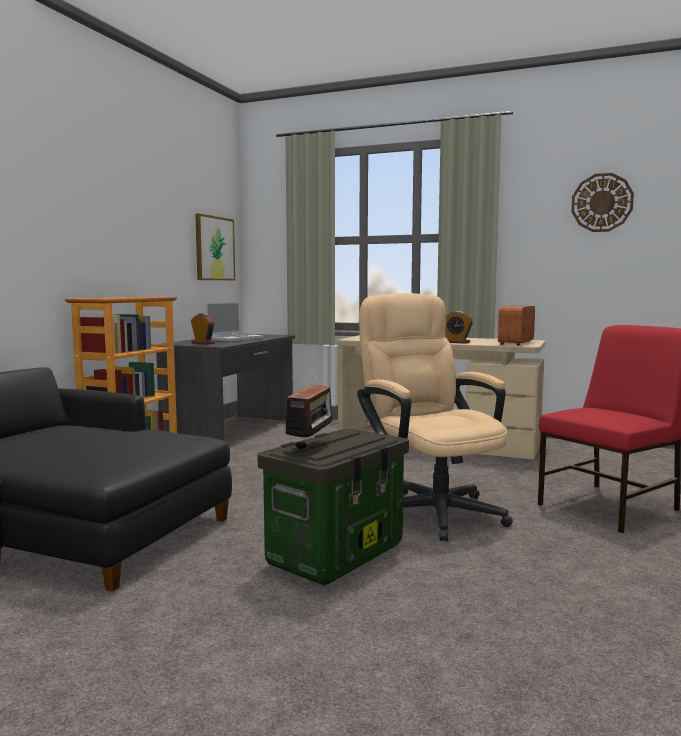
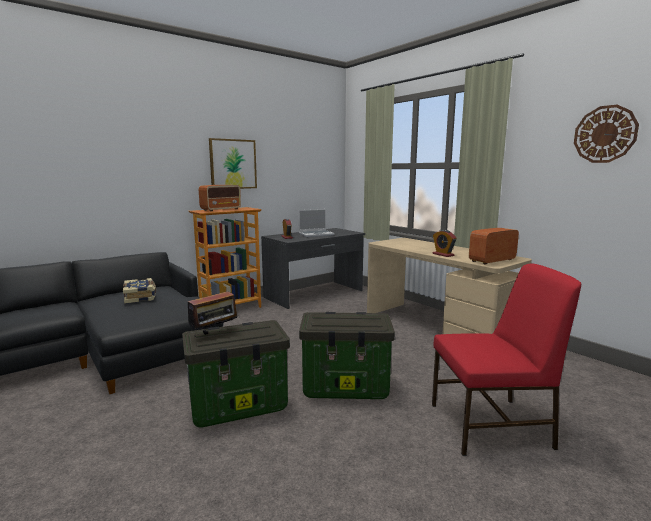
camera: 30 degrees right, 5 degrees up
(68, 436) = (141, 297): none -> book
(115, 297) = (221, 209): none -> radio
(214, 248) = (317, 172): picture -> picture (233, 164)
(431, 509) = (346, 386): beige office chair -> storage box

